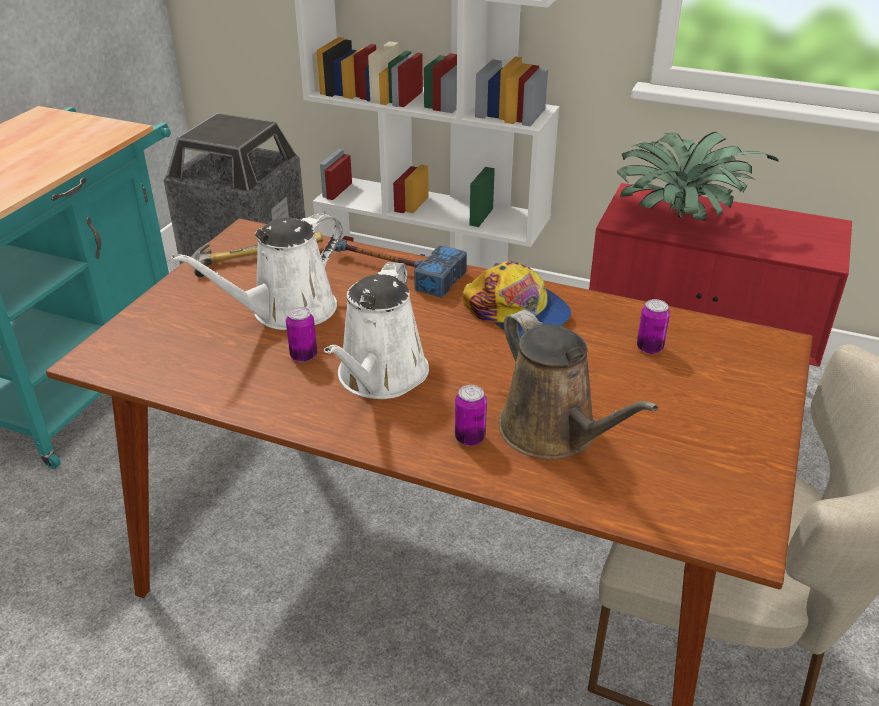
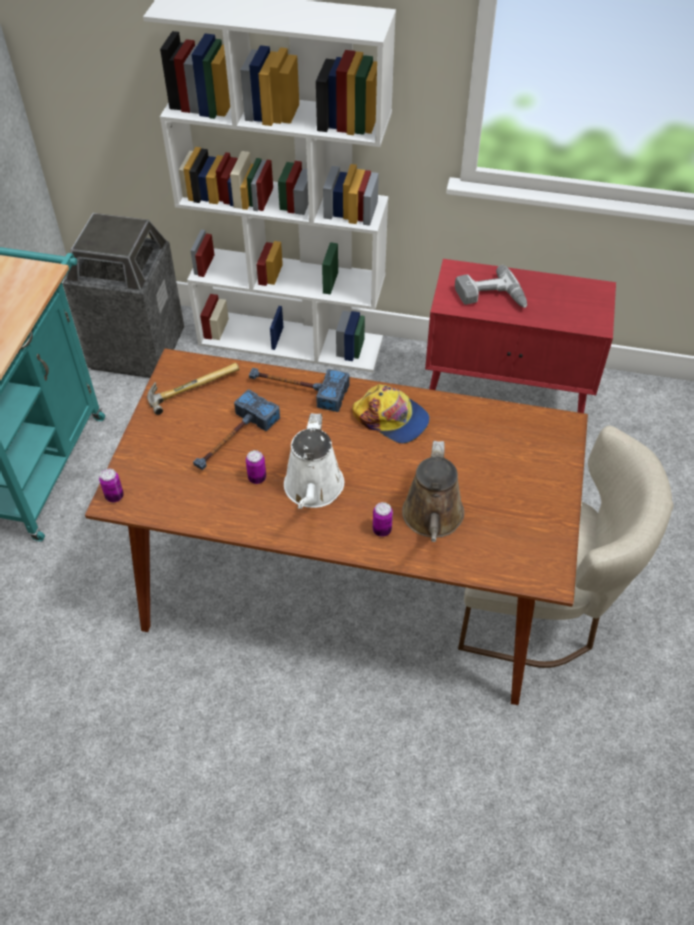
camera: 10 degrees left, 15 degrees up
(287, 312) = (233, 439): white watering can -> hammer
(553, 433) = (432, 518): brown watering can -> brown watering can turned 45 degrees clockwise
(649, 348) = (484, 439): can -> can (114, 496)
(679, 221) = (491, 298): potted plant -> power drill

